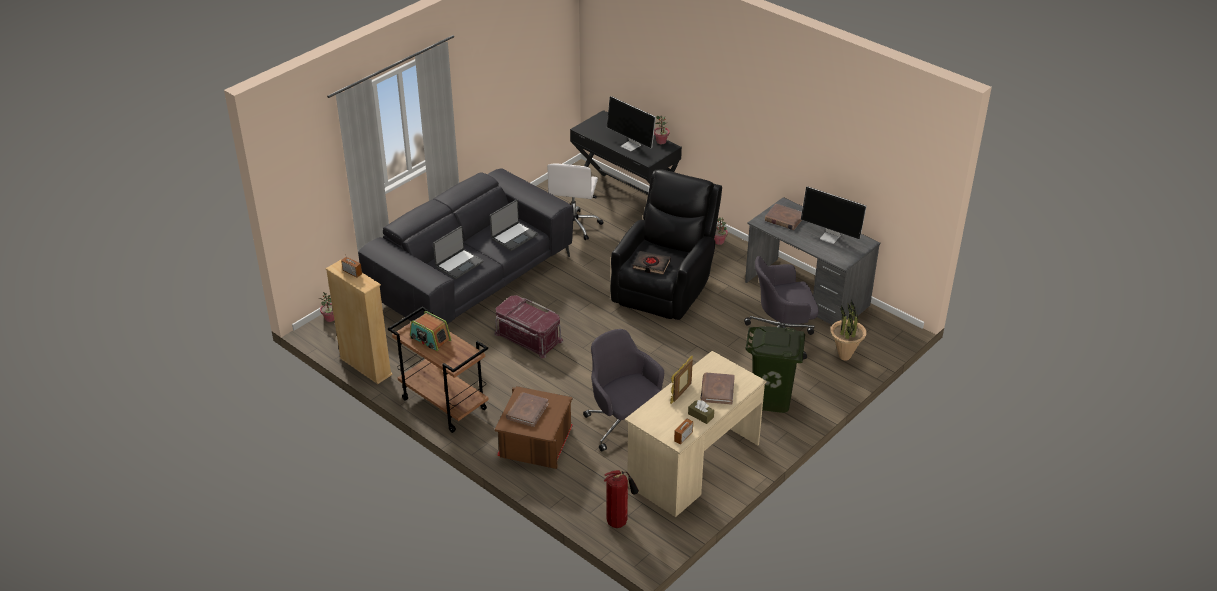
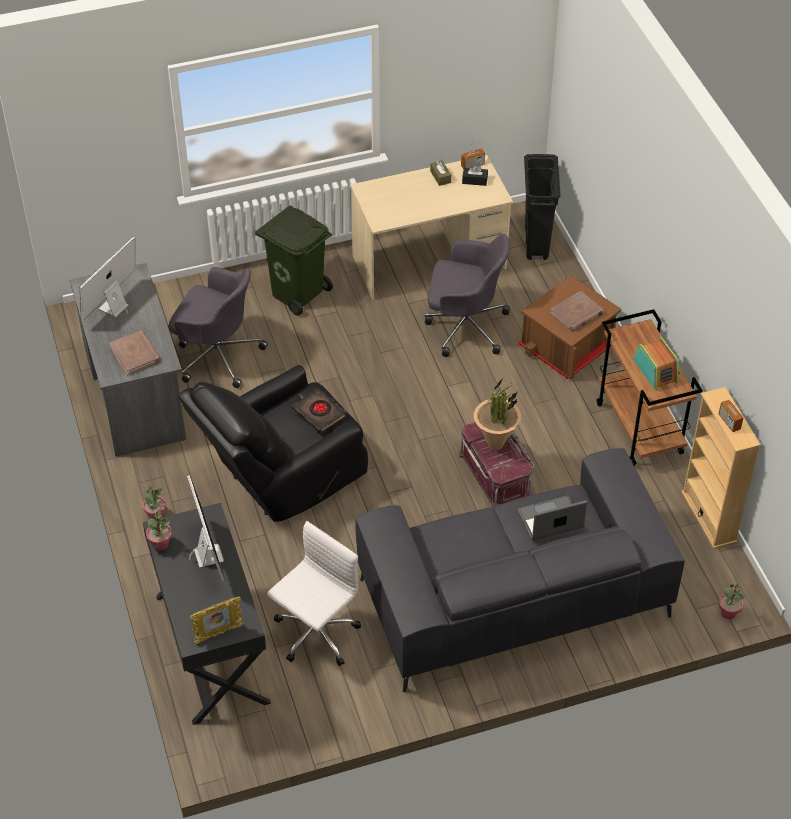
camera: 150 degrees left, 10 degrees up
(514, 237) = (452, 537): laptop -> none
(619, 521) = (536, 243): fire extinguisher -> black trash can
(624, 426) = (464, 326): grey office chair -> grey office chair turned 75 degrees counterclockwise
(670, 424) = (474, 180): none -> black tissue box
(681, 393) = (440, 202): picture frame -> picture frame (218, 633)
(717, 390) = (404, 193): brown book -> none
(830, 237) = (113, 307): monitor -> monitor turned 120 degrees counterclockwise
(845, 357) = (178, 305): potted plant -> potted plant (495, 444)

